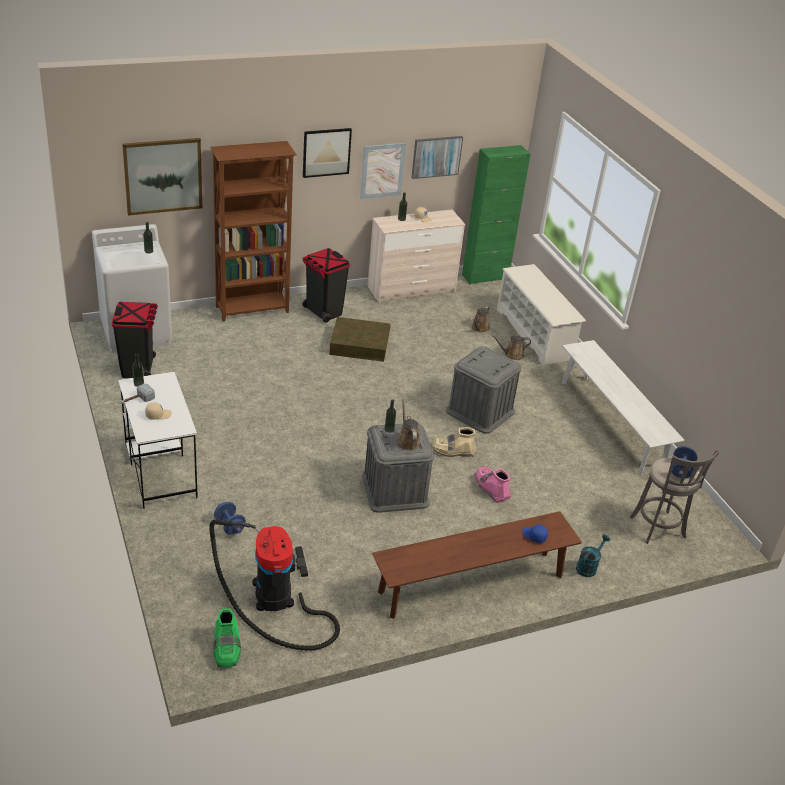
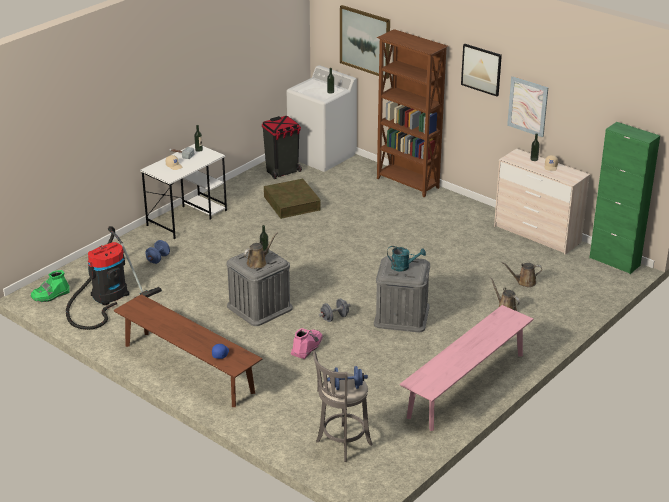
camera: 65 degrees right, 5 degrees down
(323, 312) = (446, 210): black trash can -> none
(359, 344) = (422, 238): brown storage box -> brown storage box (292, 203)
(436, 156) = (577, 113): picture -> none
(453, 450) = (334, 317): beige boot -> grey dumbbell
(534, 334) = (555, 311): white shoe rack -> none
(588, 566) = (258, 417): turquoise watering can -> turquoise watering can (403, 267)
(611, 424) = (466, 385): white bench -> pink bench

